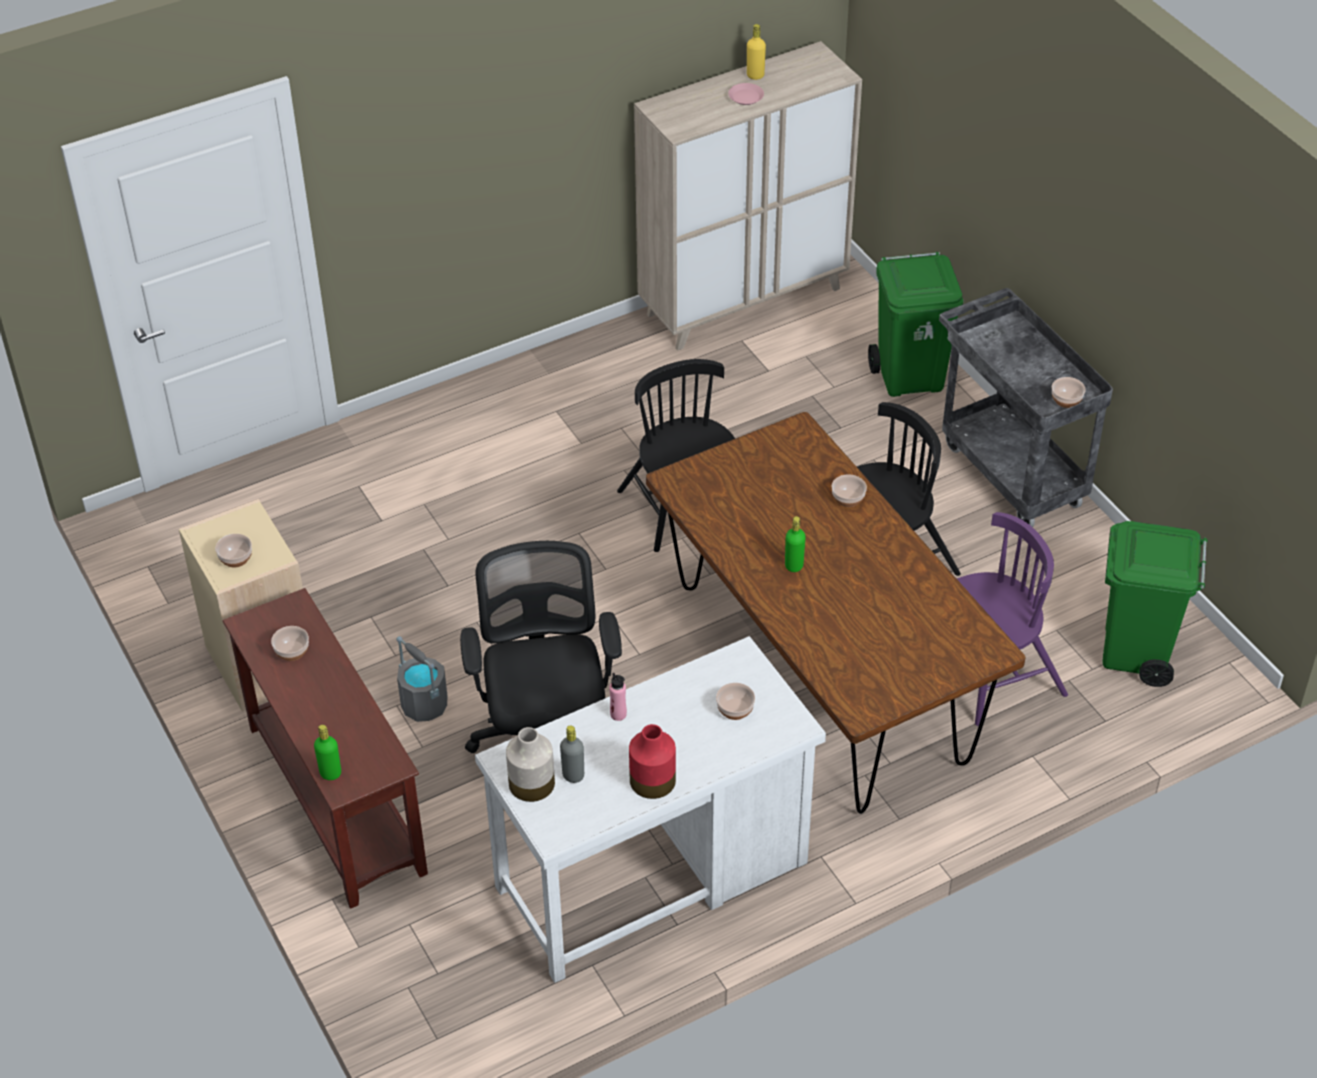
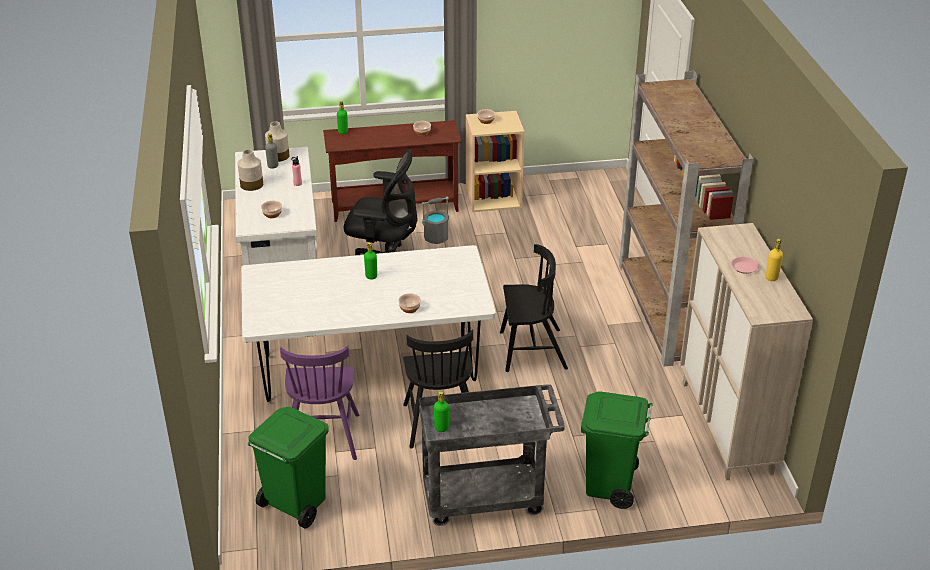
camera: 110 degrees right, 10 degrees down
(516, 390) = (667, 310): none -> brown bookcase
(653, 780) = (251, 184): red vase -> beige vase
(818, 673) = (370, 367): brown dining table -> white dining table
(1066, 399) = (441, 428): bowl -> green bottle

